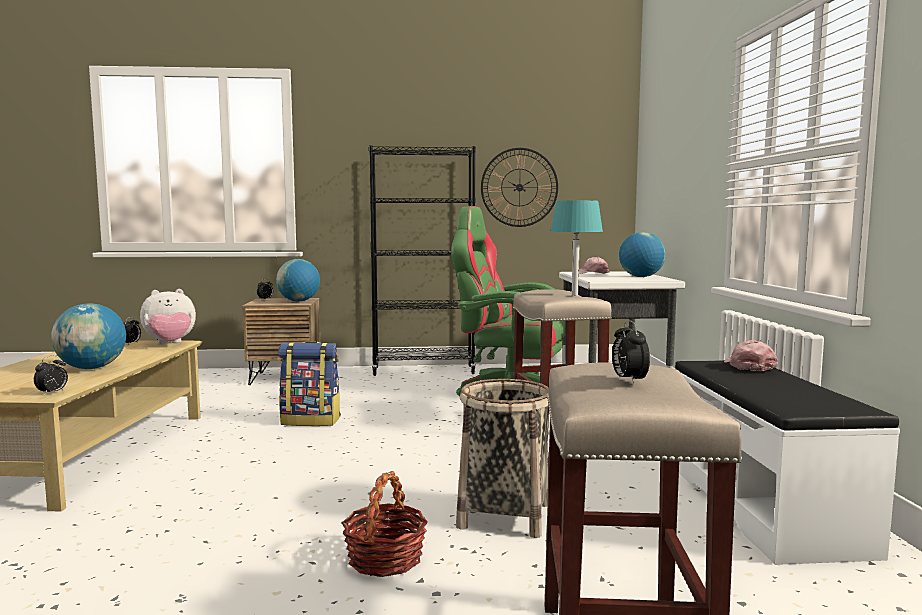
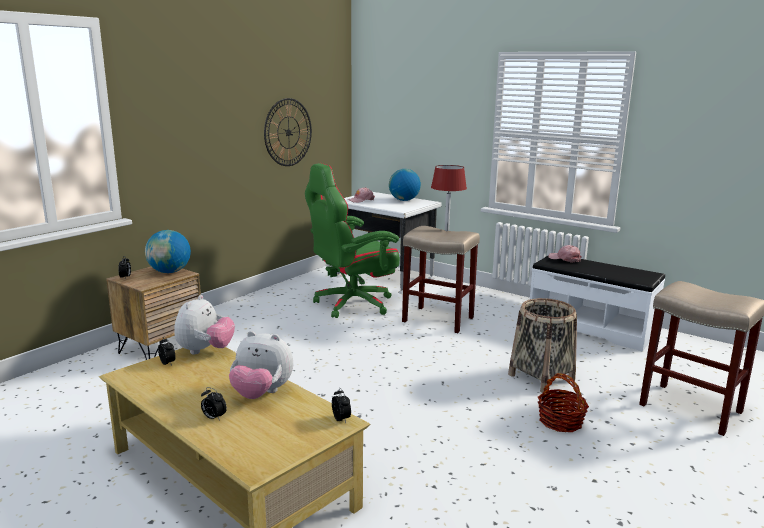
camera: 50 degrees left, 10 degrees up
(92, 368) = (261, 394): globe -> plush toy
(311, 421) = (302, 374): backpack -> none
(424, 370) = (250, 304): black bookcase -> none
(575, 295) = (446, 230): turquoise table lamp -> red table lamp
(628, 380) = (705, 293): alarm clock -> alarm clock (213, 418)

